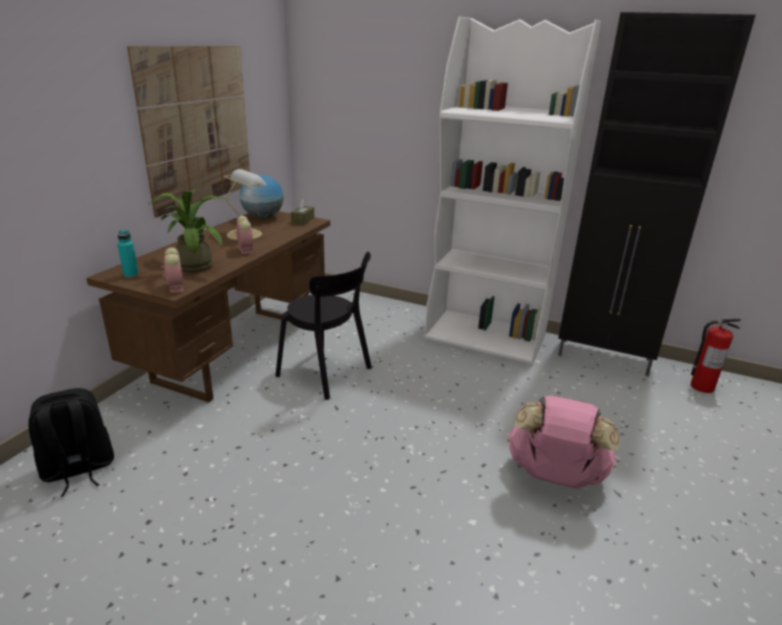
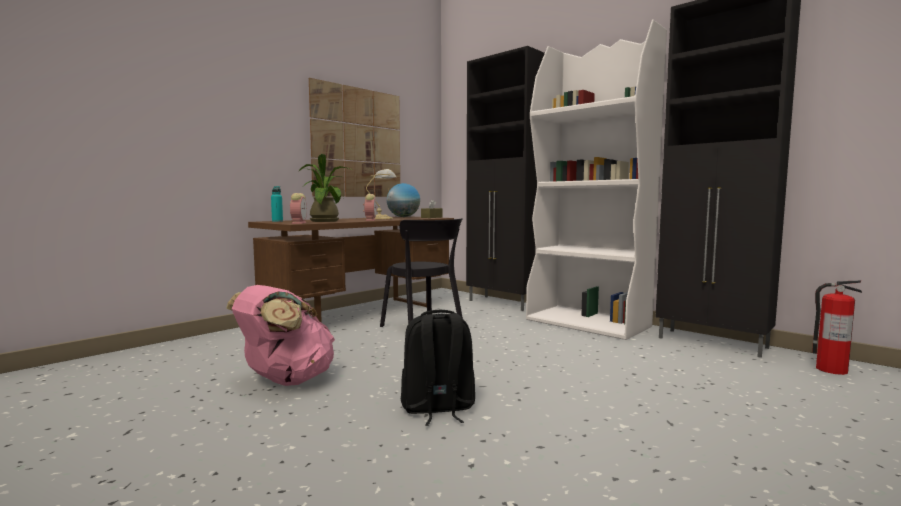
camera: 20 degrees right, 20 degrees down
(78, 470) = (194, 351): black backpack -> black backpack (437, 408)
(384, 307) = (503, 303): none -> black cabinet
(554, 476) = (599, 403): pink backpack -> pink backpack (285, 381)

